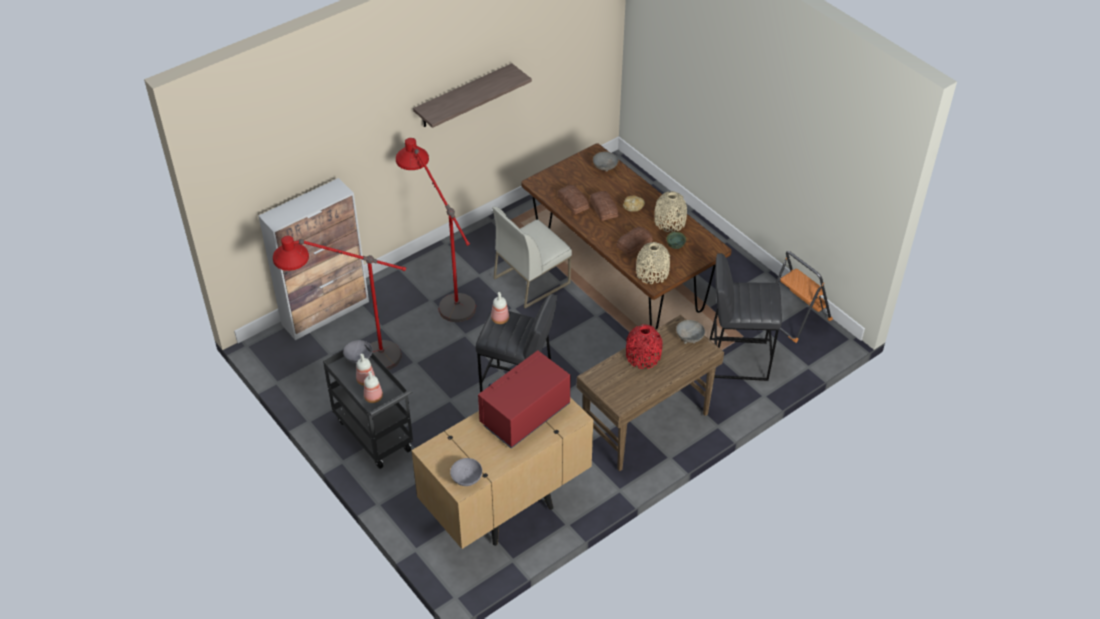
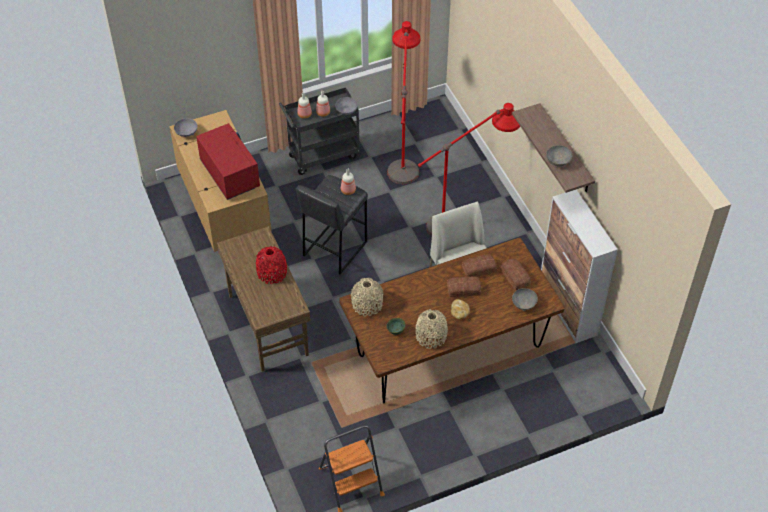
camera: 105 degrees right, 5 degrees up
(326, 313) = (462, 145): cabinet -> cabinet (567, 309)
(633, 244) = (409, 300): bread -> bread (515, 276)
(690, 338) = (278, 310): grey bowl -> grey bowl (557, 162)
(737, 359) = (315, 413): grey stool -> none

